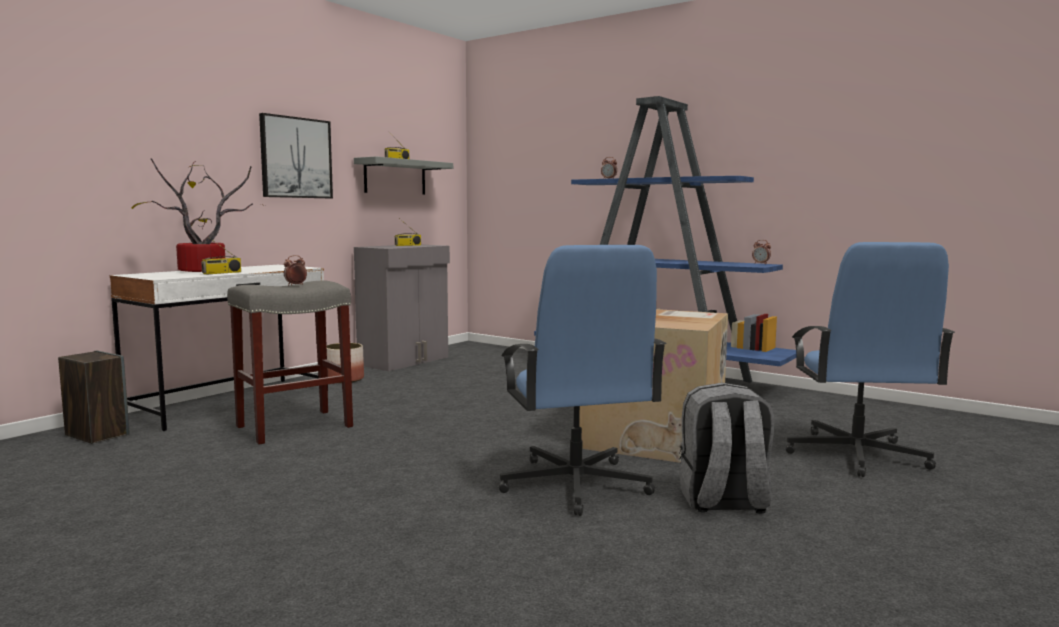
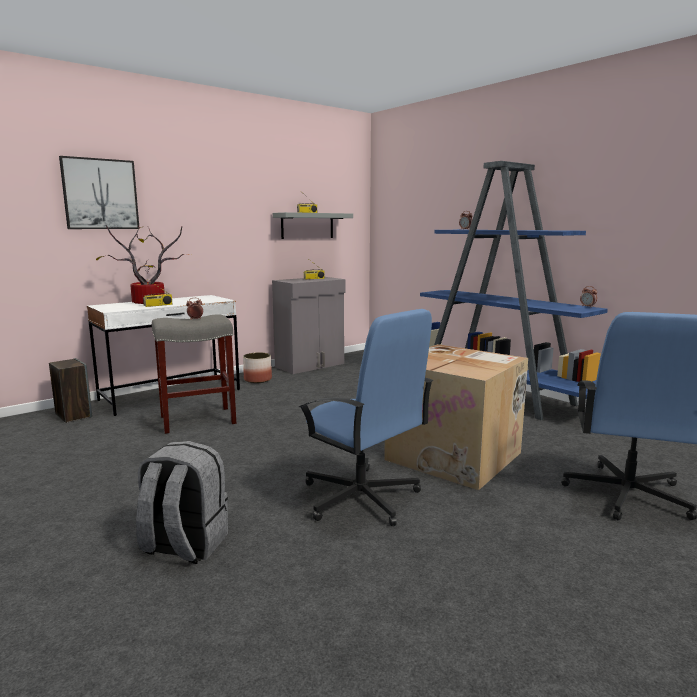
camera: 15 degrees right, 5 degrees up
(296, 158) = (225, 215): picture -> picture (100, 194)
(575, 485) = (361, 498): blue office chair -> blue office chair turned 45 degrees counterclockwise
(723, 502) = (472, 531): grey backpack -> grey backpack (184, 545)

